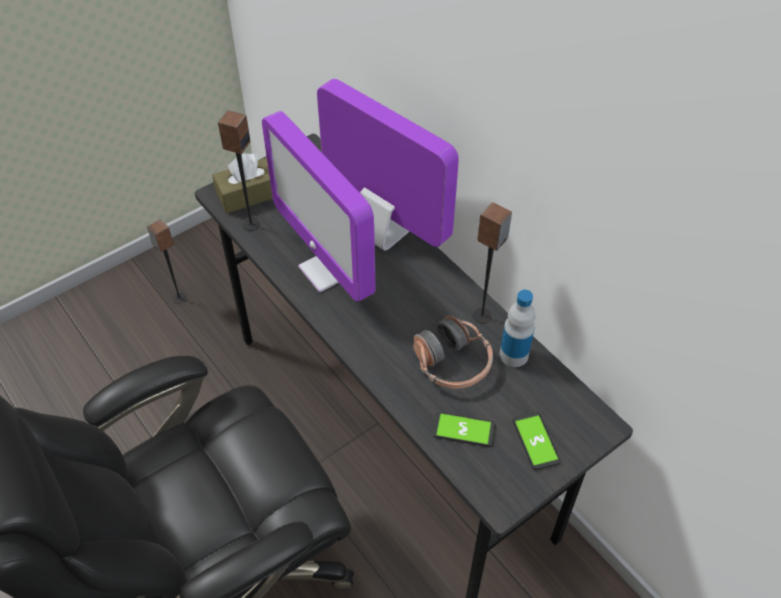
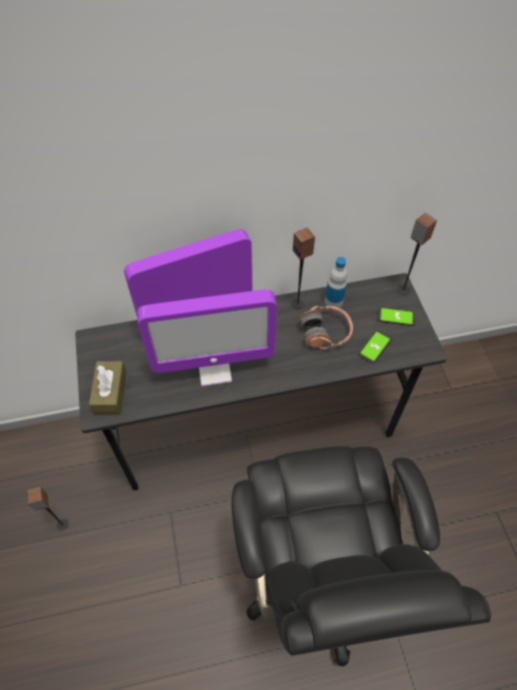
camera: 65 degrees left, 5 degrees up
(250, 224) = (142, 402): speaker -> speaker (403, 290)

